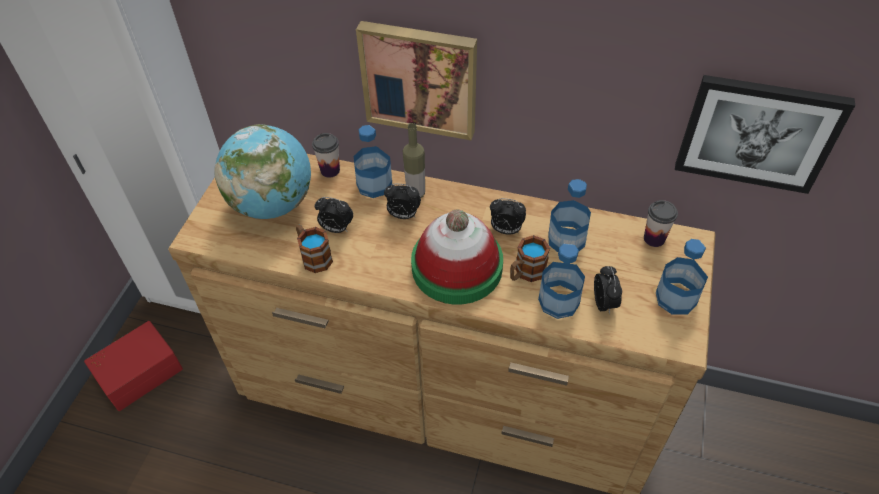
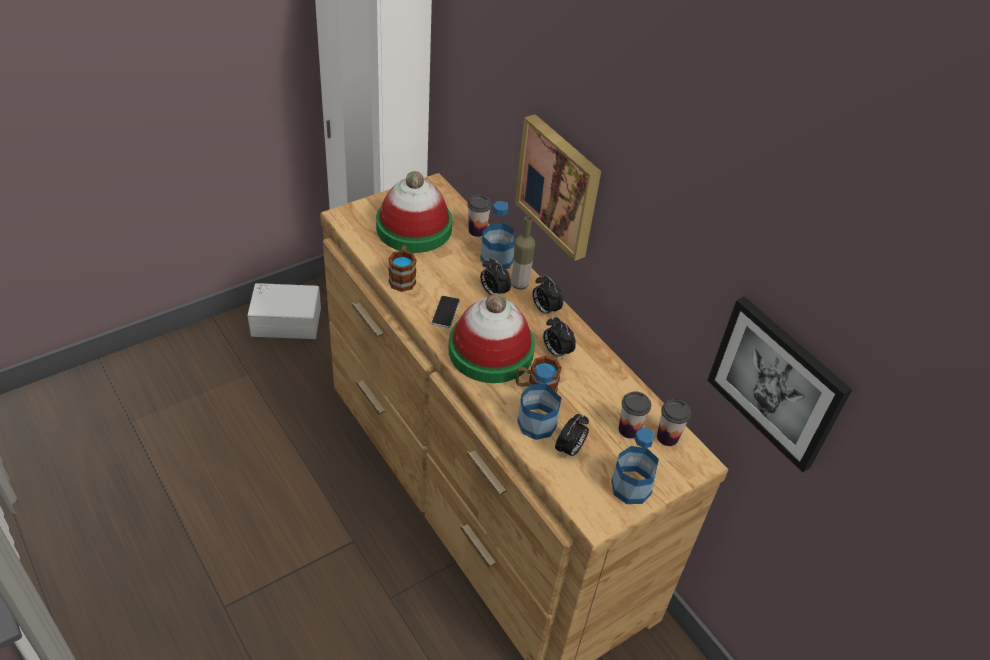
camera: 35 degrees right, 5 degrees down
(138, 372) = (286, 320): red storage box -> white storage box
(272, 204) = (414, 227): globe -> hat
(336, 229) = (437, 270): alarm clock -> alarm clock (545, 309)
(384, 261) = (445, 312): none -> phone
(566, 240) = (594, 389): bottle -> none
(624, 253) = (629, 429): none -> cup

